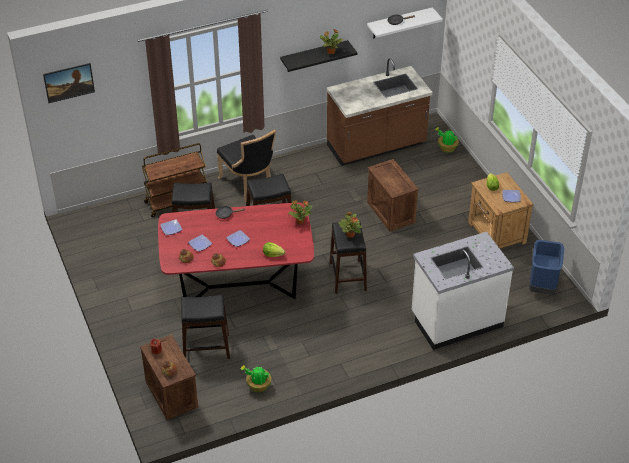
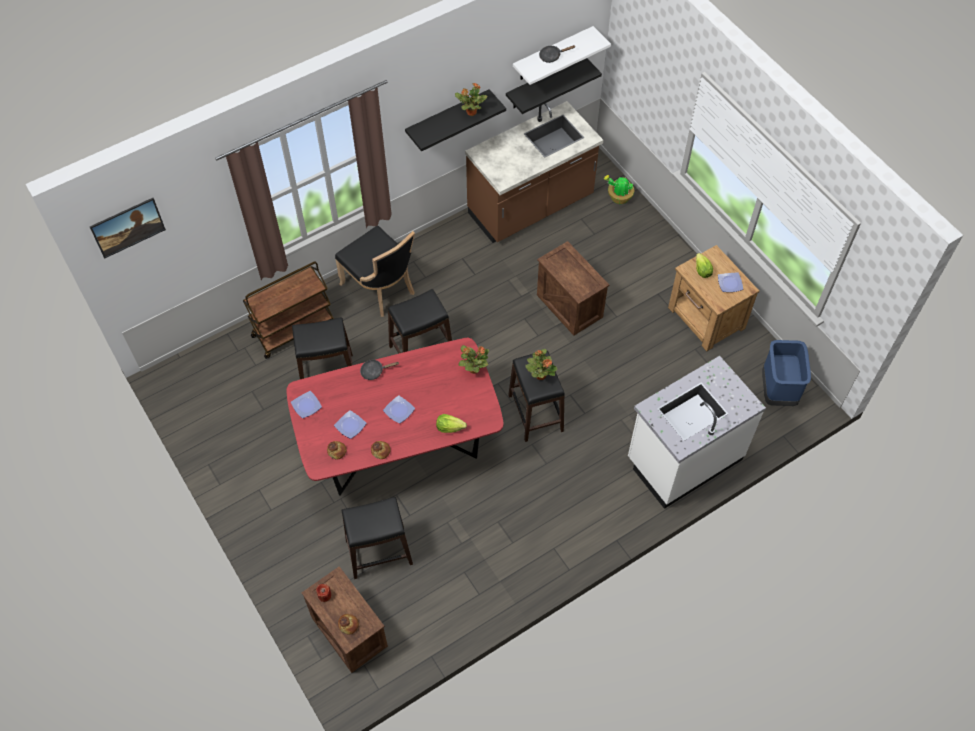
camera: 10 degrees left, 15 degrees up
(258, 386) = (457, 600): potted plant -> none
(393, 46) = (544, 83): none -> black shelf

